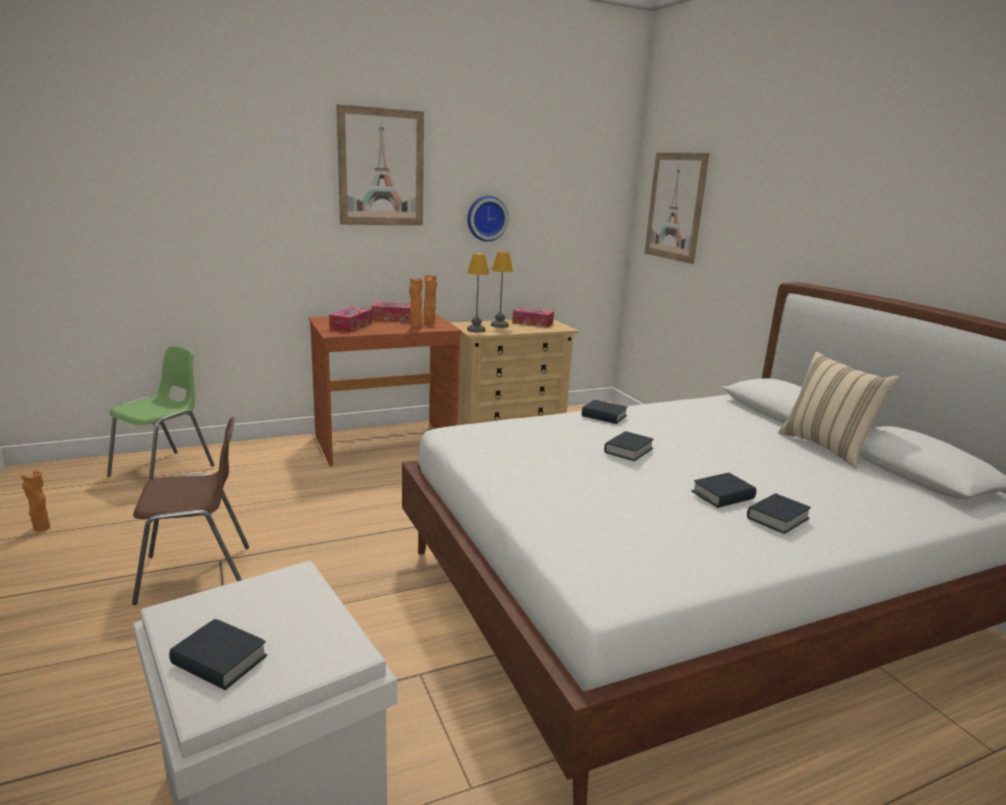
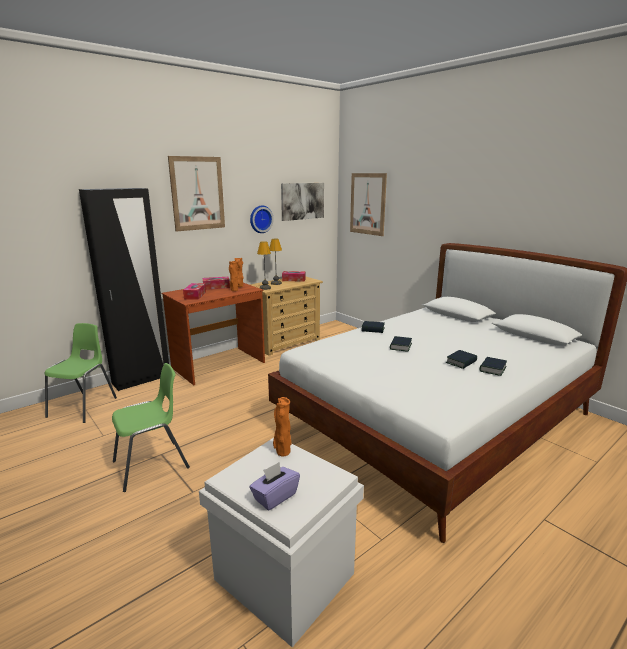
camera: 15 degrees left, 0 degrees up
(41, 528) = (22, 459): orange vase -> orange vase (282, 452)
(196, 573) = (152, 465): brown chair -> green chair
(219, 661) = (275, 496): book -> purple tissue box
(264, 446) = (141, 379): none -> black wardrobe
(565, 195) = (302, 201): none -> picture
(826, 447) = (489, 329): beige pillow -> none

